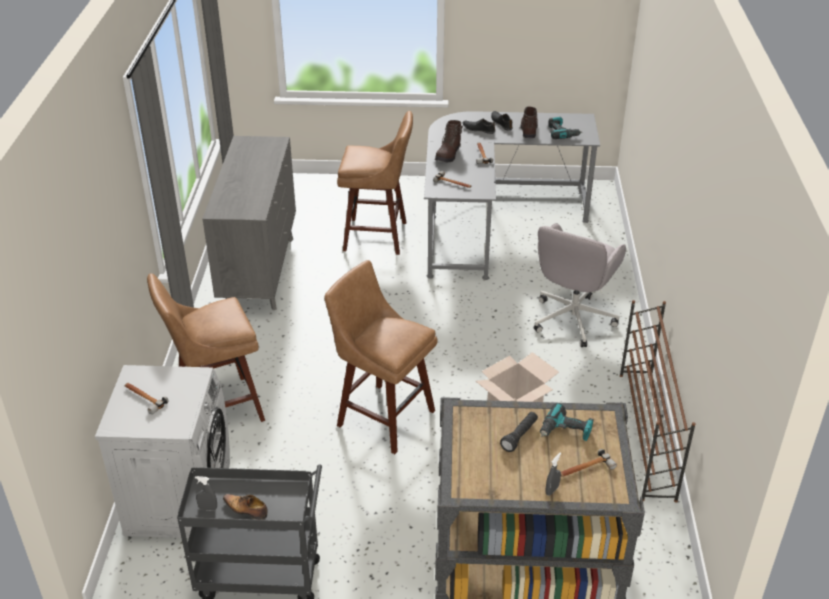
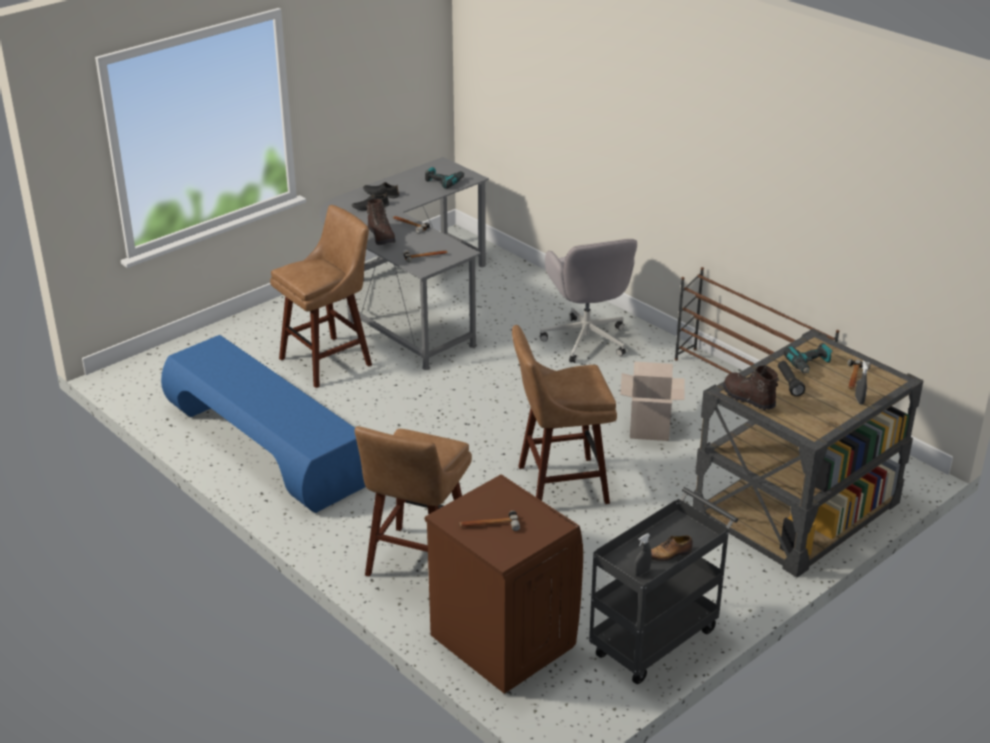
camera: 45 degrees left, 5 degrees down
(179, 500) = (503, 641): white washing machine -> brown washing machine
(260, 272) = (267, 444): grey dresser -> blue bench
(528, 130) = (414, 191): brown boot -> brown boot (748, 399)

